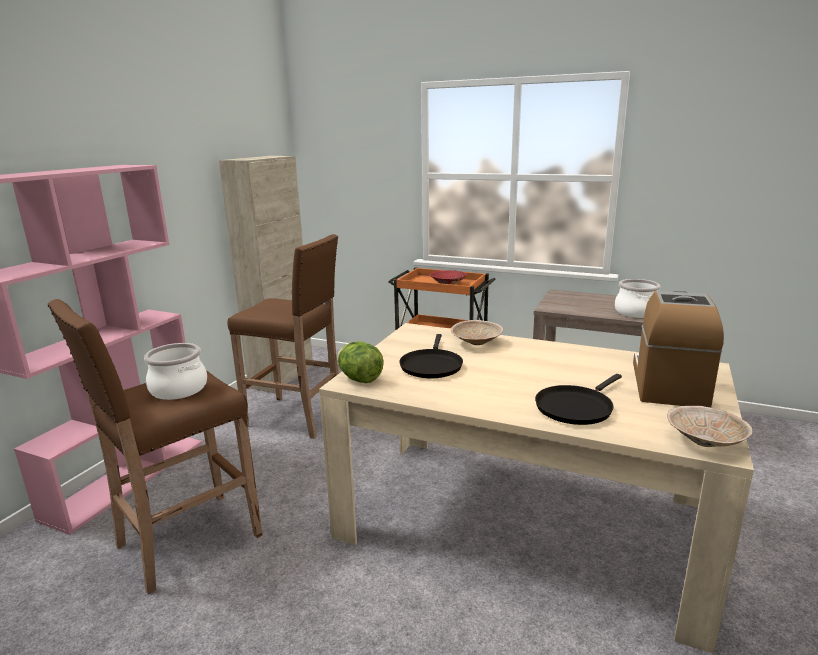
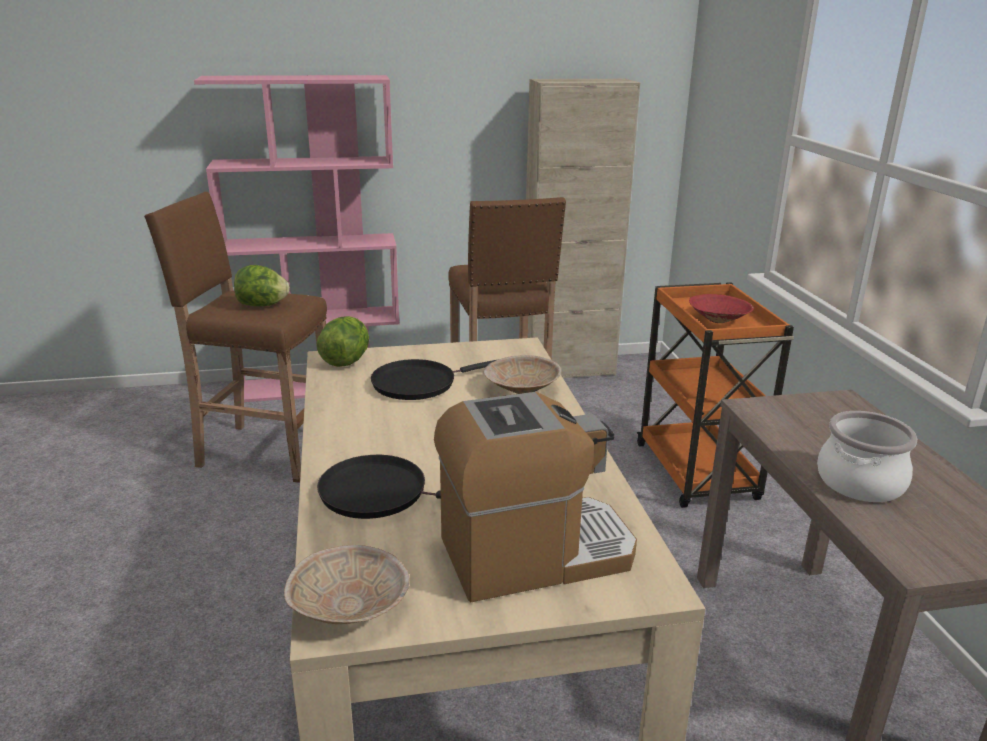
camera: 55 degrees right, 5 degrees up
(178, 389) = (262, 305): cooking pot -> lettuce

